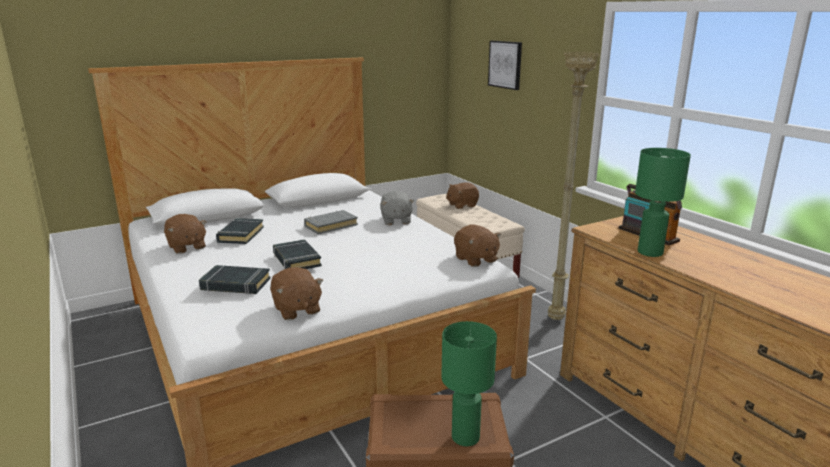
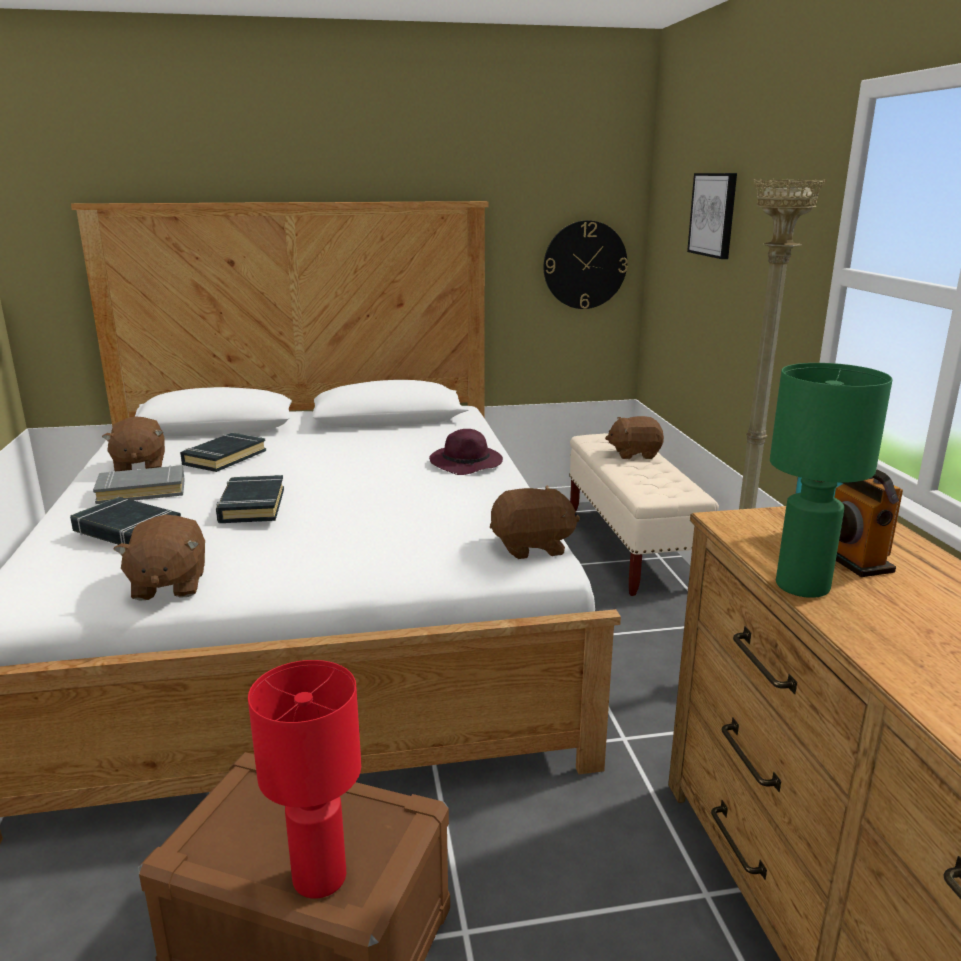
camera: 20 degrees right, 0 degrees up
(330, 225) = (361, 460): grey book -> grey book (142, 491)
(396, 220) = (467, 464): grey plush toy -> purple hat
(416, 93) = (585, 265): none -> wall clock
(465, 437) = (319, 877): green table lamp -> red table lamp
(475, 259) = (532, 547): brown plush toy -> brown plush toy turned 90 degrees counterclockwise

